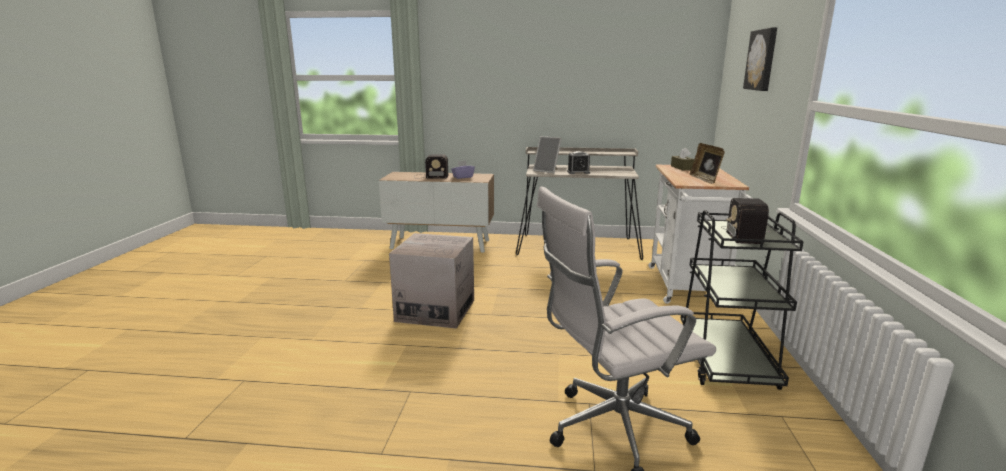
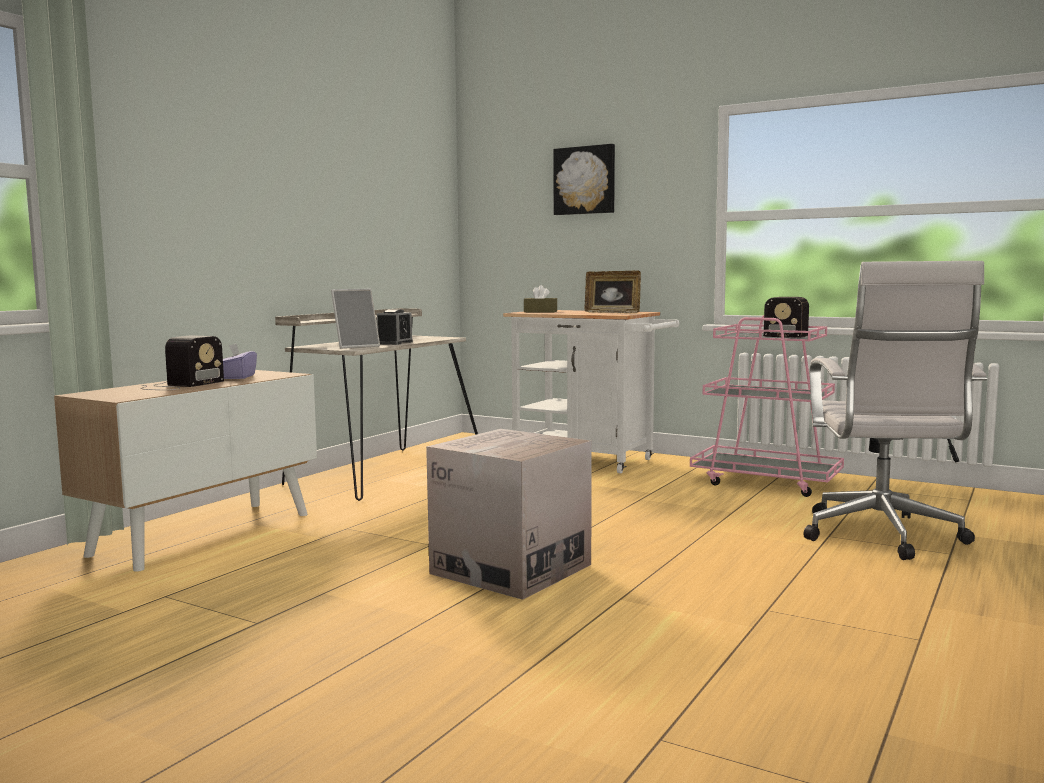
camera: 65 degrees left, 10 degrees down
(725, 361) = (766, 482): black cart -> pink cart

